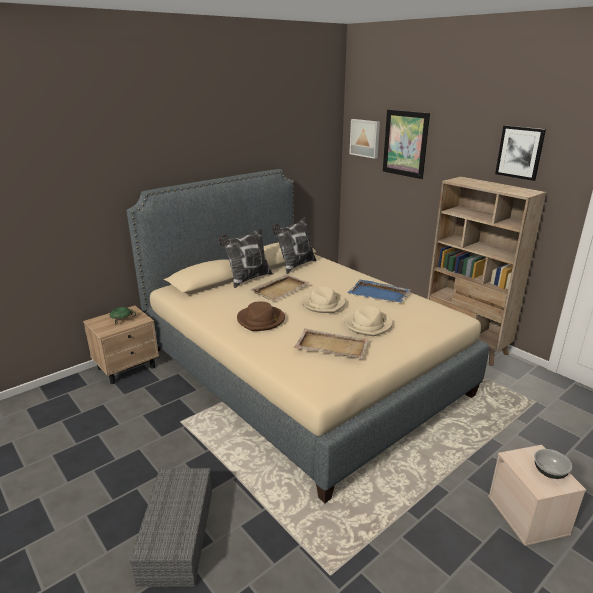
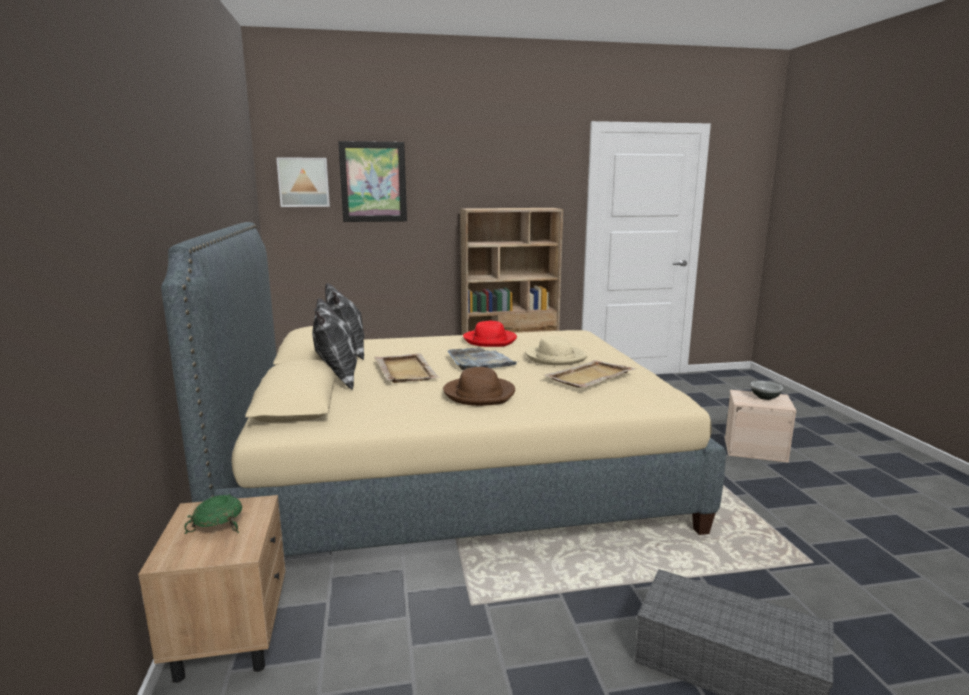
camera: 60 degrees left, 10 degrees down
(323, 304) = (480, 362): beige hat -> grey tray
(379, 293) = (490, 340): blue tray -> red hat
(520, 152) = (518, 174): picture -> none

